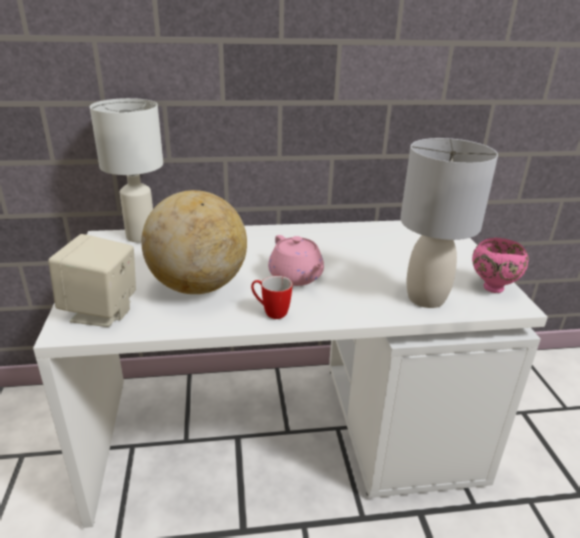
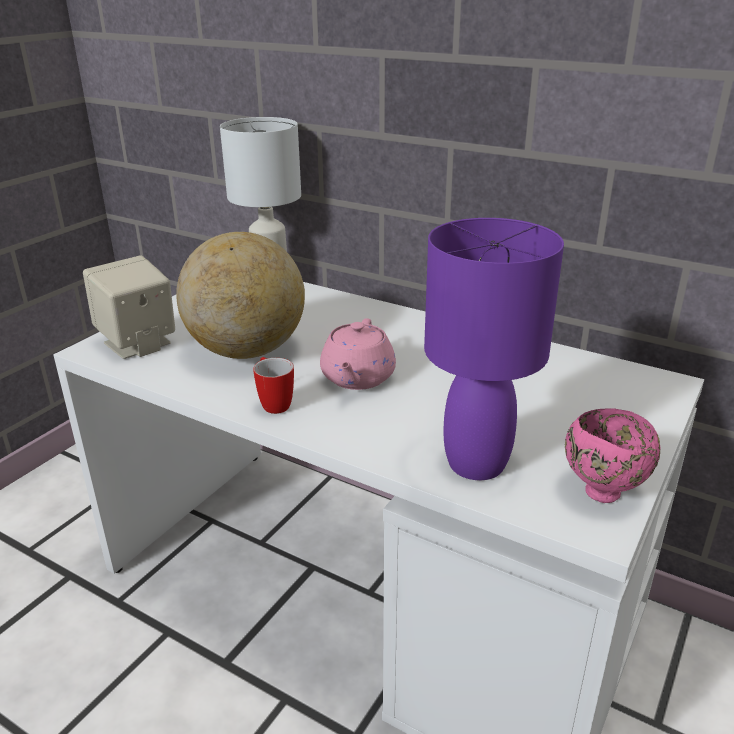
camera: 40 degrees right, 0 degrees up
(425, 298) = (476, 463): grey table lamp -> purple table lamp

